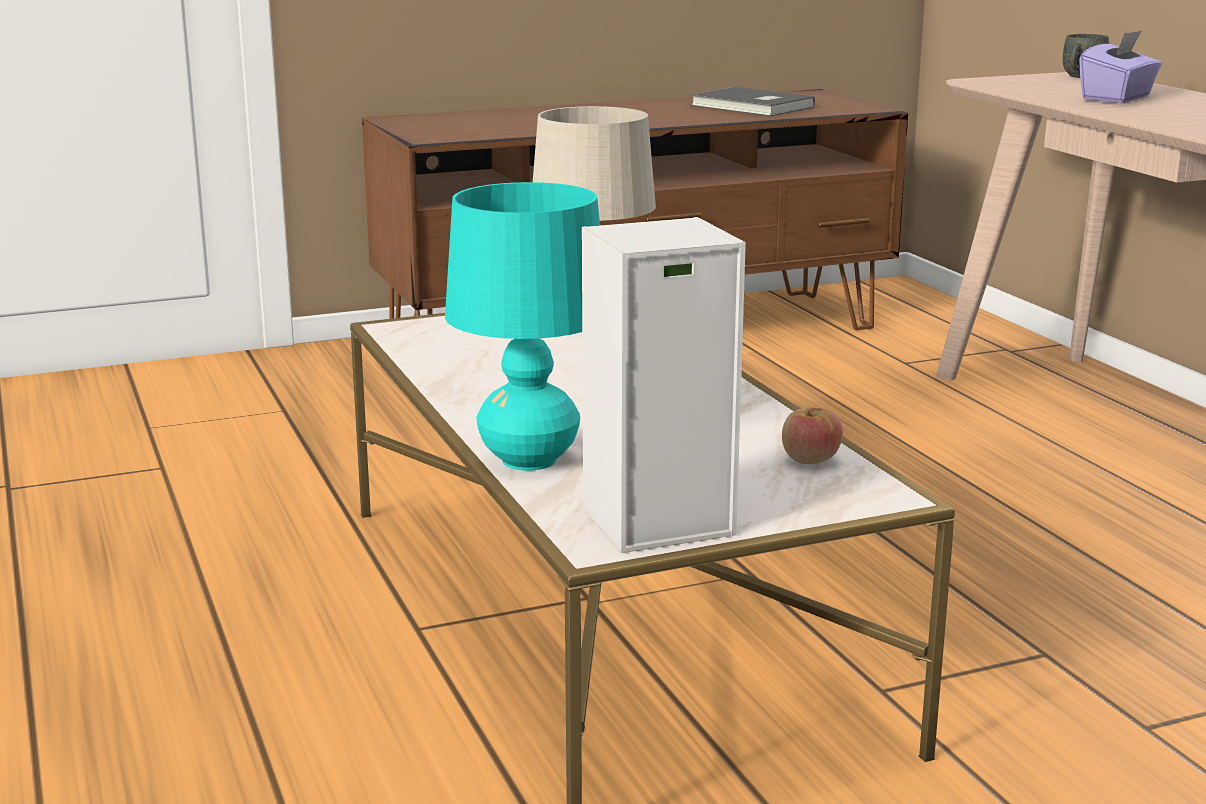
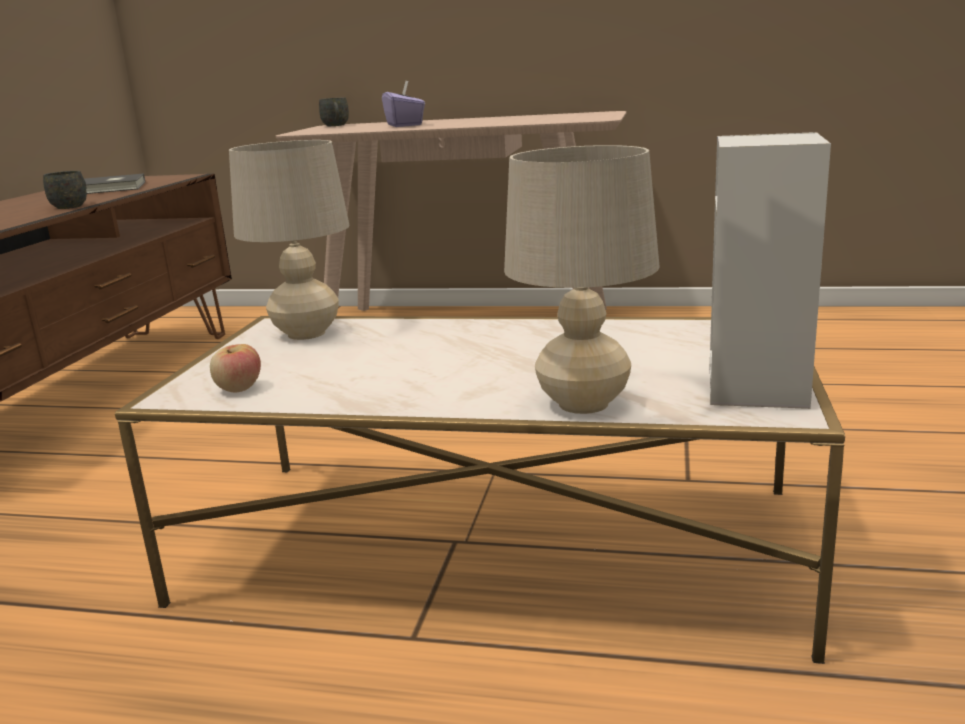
camera: 55 degrees left, 0 degrees up
(529, 460) = (584, 403): turquoise table lamp -> beige table lamp
(658, 123) = (73, 206): none -> grey mug
(809, 460) = (679, 331): apple -> apple (238, 389)

